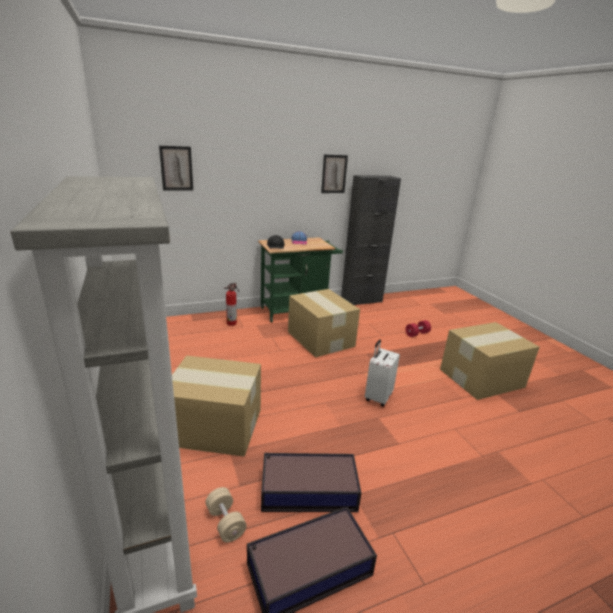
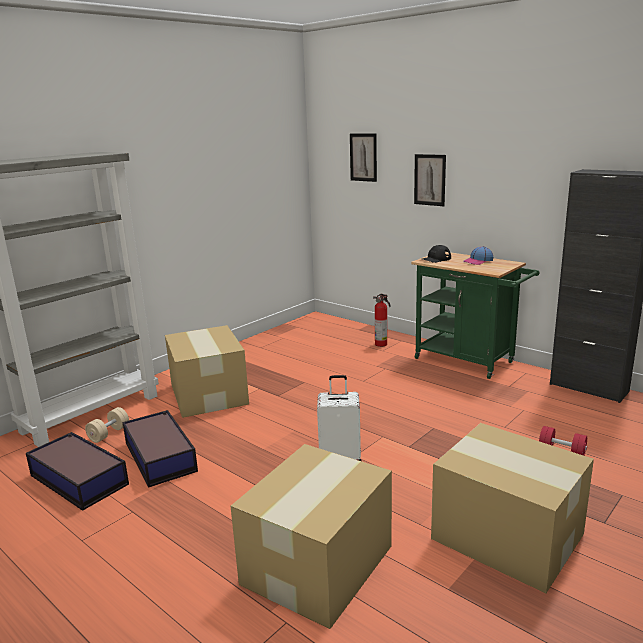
camera: 65 degrees right, 5 degrees down
(320, 338) = (425, 392): cardboard box -> cardboard box (319, 563)
(334, 174) = (552, 167): picture -> picture (430, 180)

